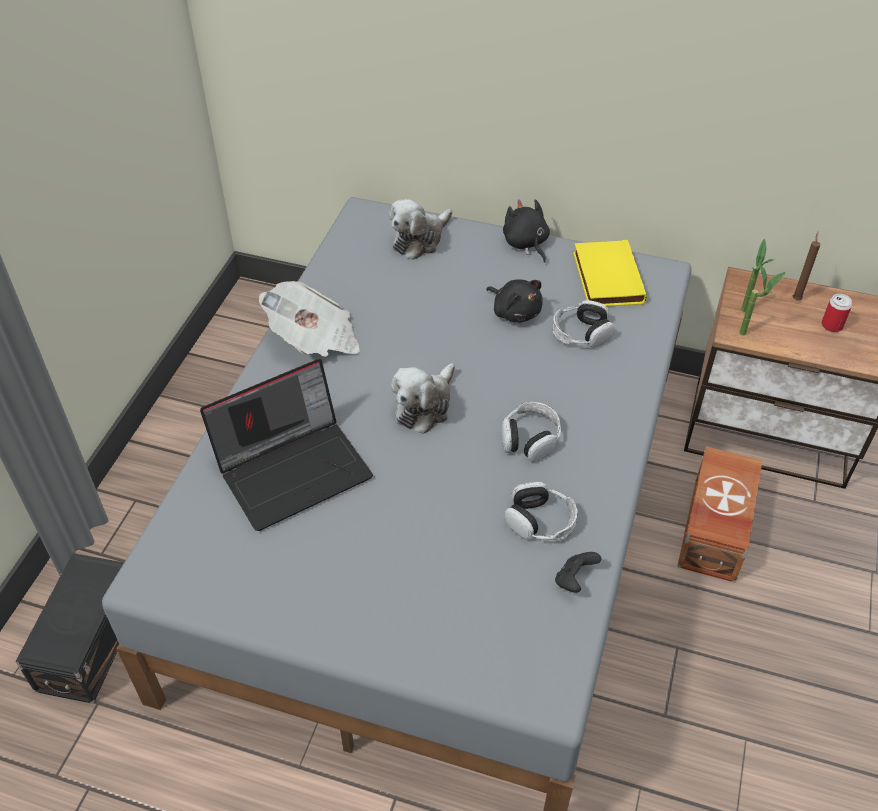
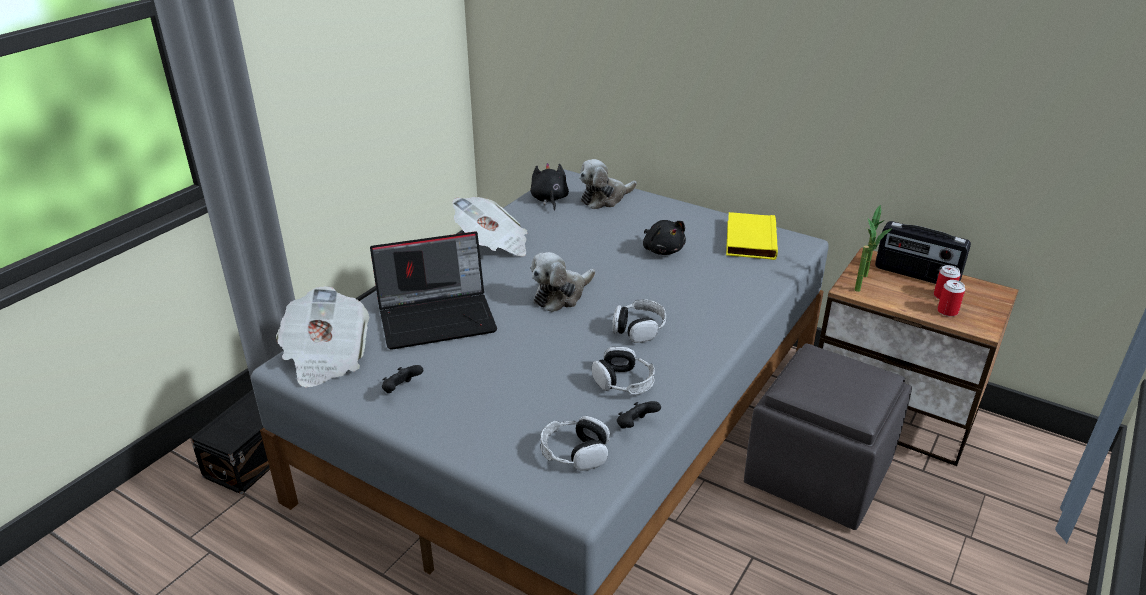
camera: 15 degrees right, 15 degrees down
(185, 559) = (326, 357): none -> newspaper
(296, 588) = (401, 389): none -> black game controller
(526, 244) = (690, 211): black plush toy -> black plush toy (549, 199)
(581, 333) = (712, 270): headphones -> headphones (574, 453)
(712, 530) = (816, 474): brown storage box -> grey ottoman
(796, 299) = (916, 275): brown candle -> radio
(841, 347) = (947, 311): none -> can

